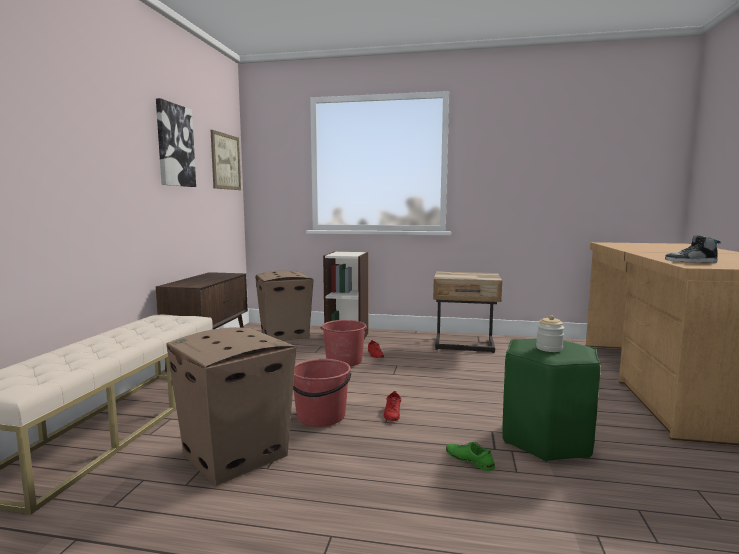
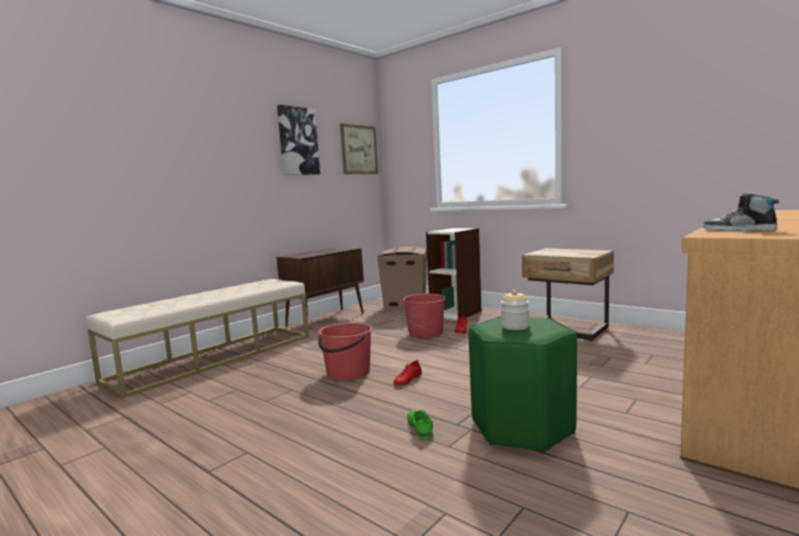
camera: 30 degrees right, 0 degrees up
(236, 455) = (258, 388): cardboard box -> none

